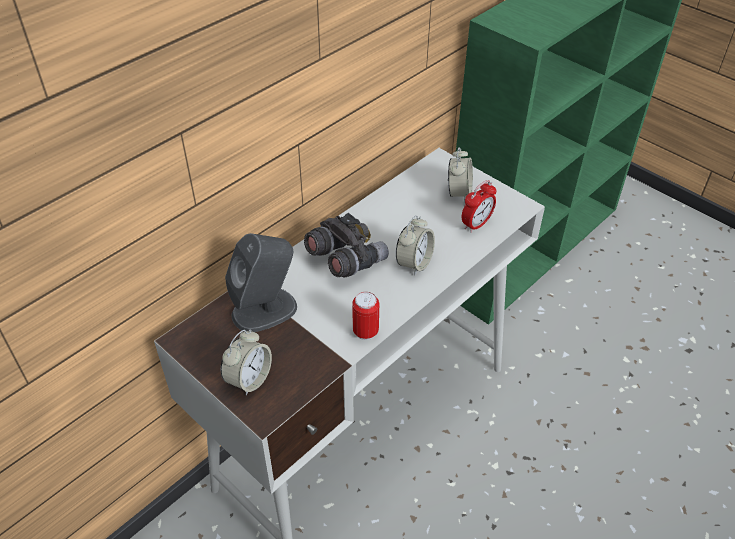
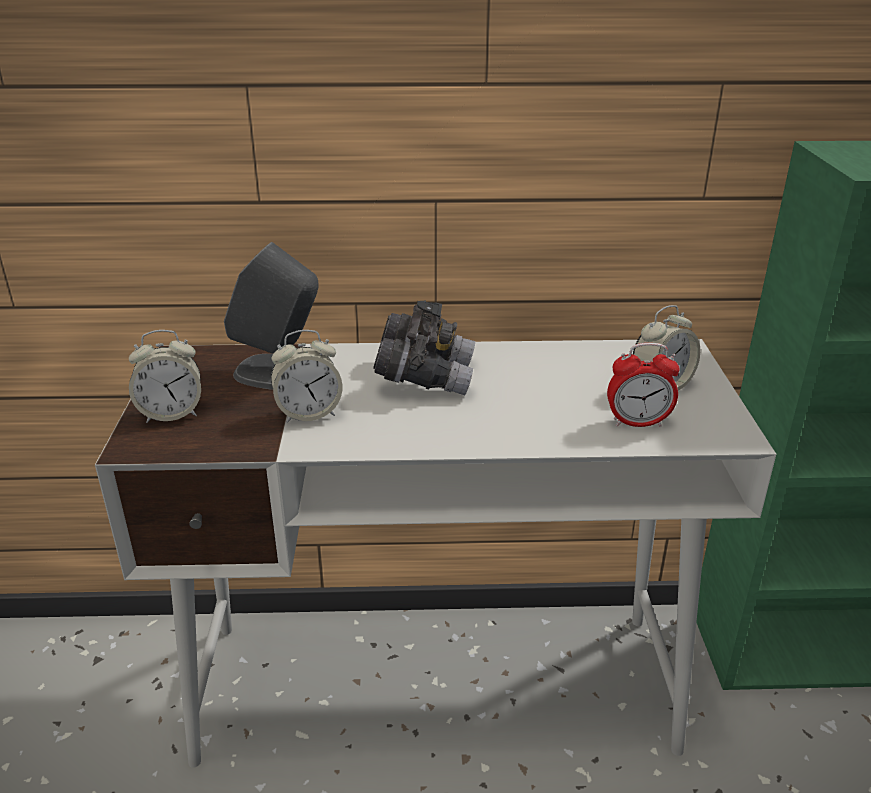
camera: 45 degrees right, 15 degrees down
(365, 332) = (338, 442): can -> none
(414, 263) = (495, 417): alarm clock -> alarm clock (308, 413)

